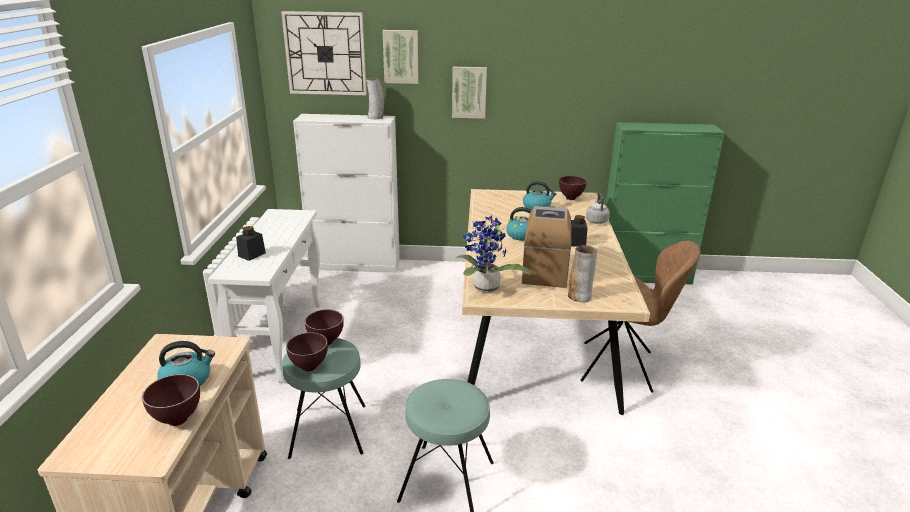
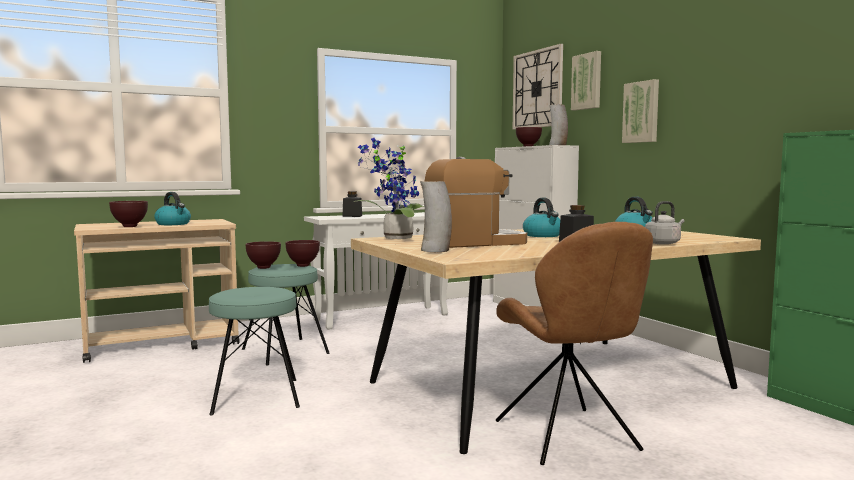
camera: 60 degrees right, 20 degrees down
(571, 199) = (701, 236): brown bowl -> brown bowl (528, 146)

